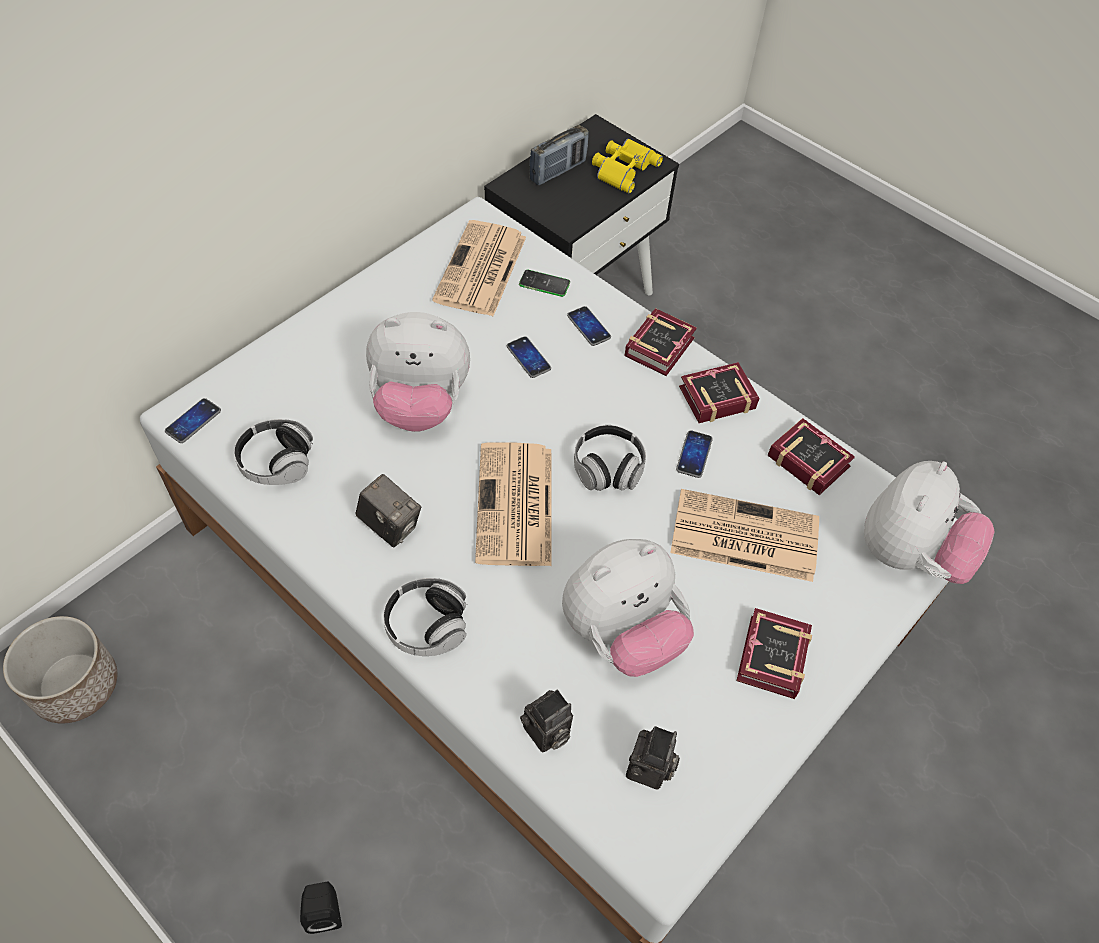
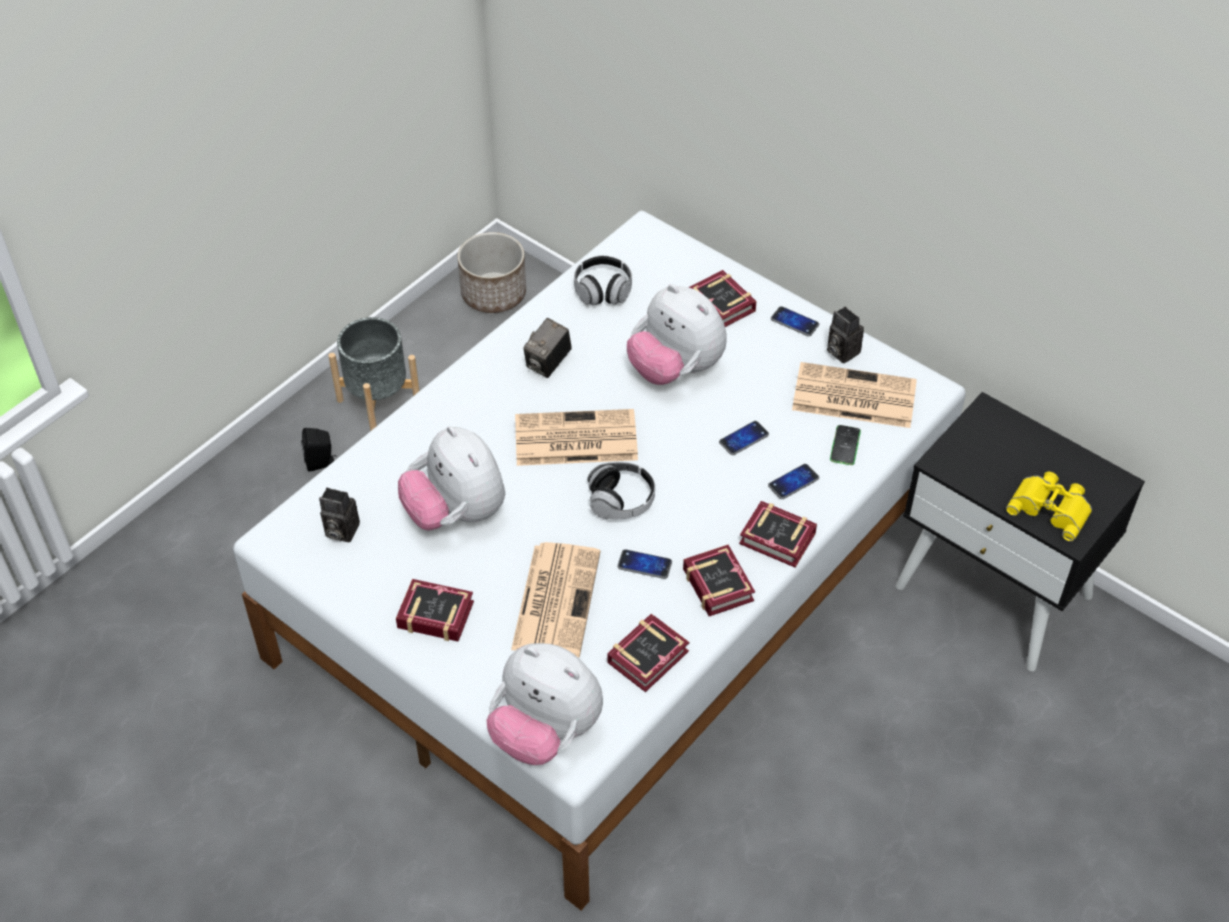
camera: 90 degrees right, 5 degrees down
(193, 421) = (637, 238): phone -> phone (794, 322)
(231, 834) = (379, 401): none -> grey planter
(331, 355) = (722, 306): none -> book
(420, 404) = (675, 369): plush toy -> plush toy turned 45 degrees counterclockwise
(427, 626) = (459, 394): headphones -> none
(546, 734) = (371, 469): camera -> camera (840, 351)
(558, 171) = (1026, 450): radio -> none

